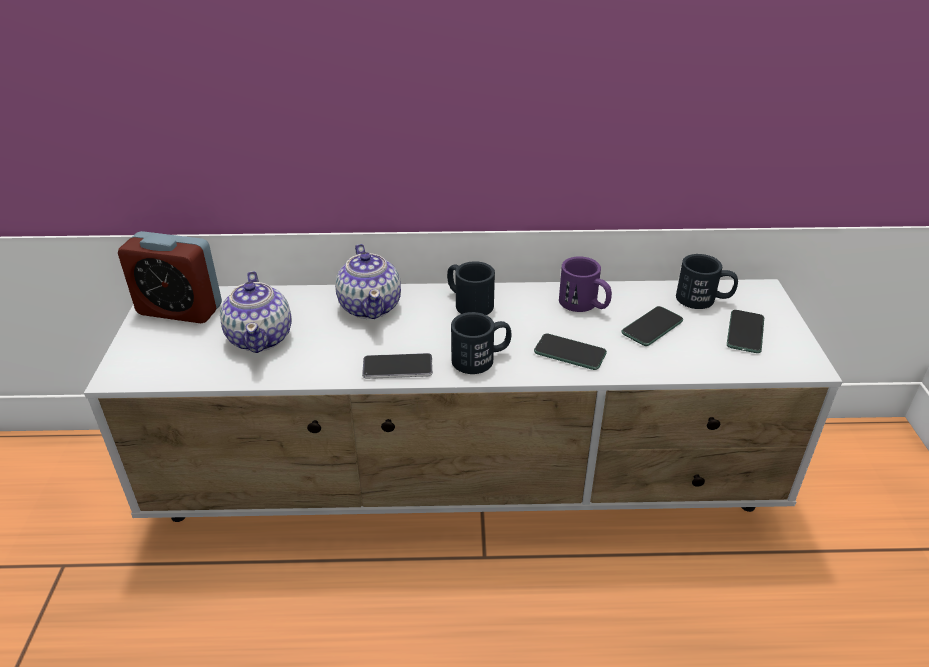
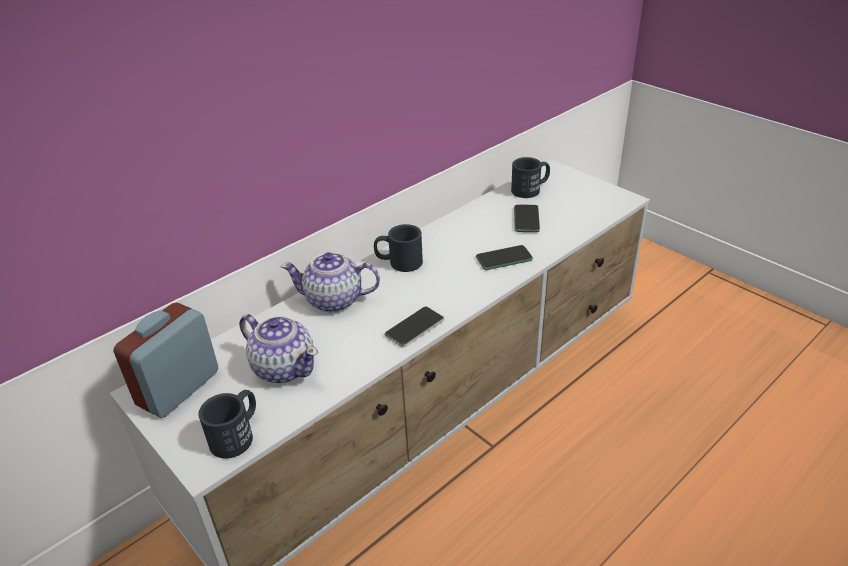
camera: 40 degrees left, 0 degrees up
(180, 310) = (178, 388): alarm clock -> alarm clock turned 150 degrees clockwise
(370, 306) = (335, 300): teapot -> teapot turned 150 degrees clockwise
(481, 358) = (458, 291): black mug -> black mug (237, 434)
(584, 304) = (471, 226): purple mug -> none
(745, 332) = (575, 197): phone -> none

